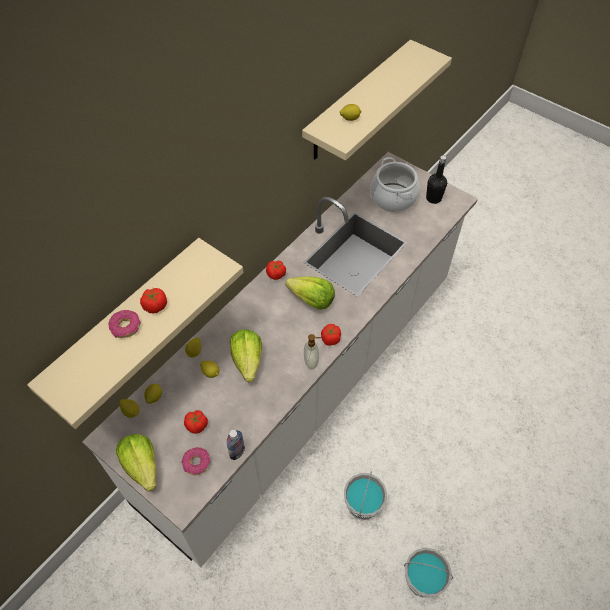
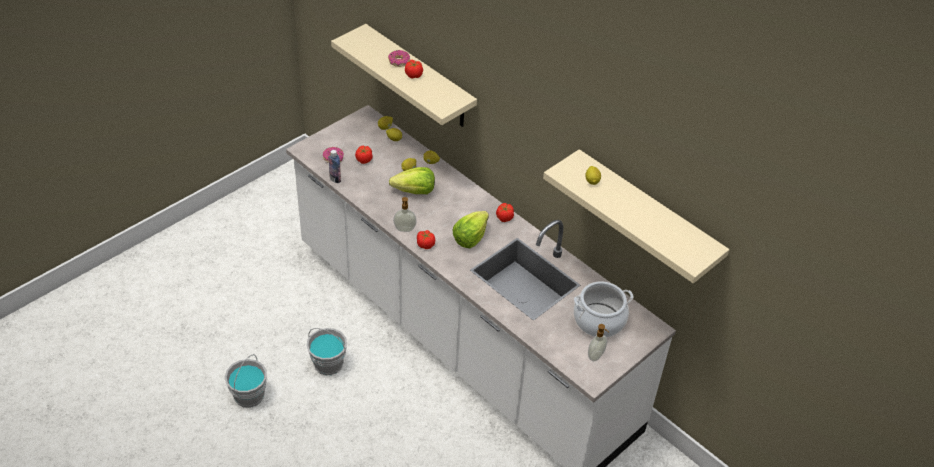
camera: 95 degrees right, 10 degrees down
(142, 466) = (339, 132): lettuce -> none
(433, 198) = (596, 356): black bottle -> soap dispenser

